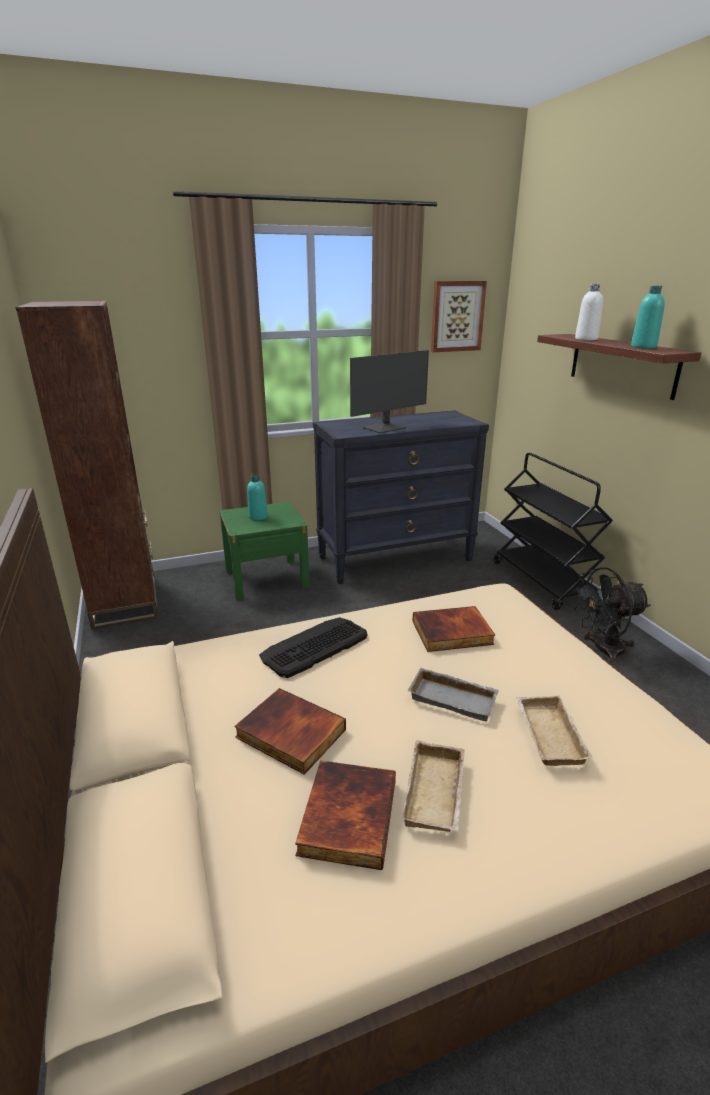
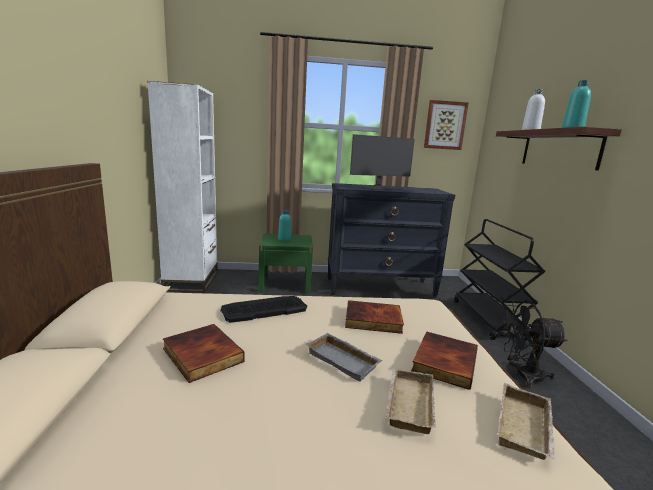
camera: 15 degrees right, 10 degrees down
(125, 601) = (192, 281): brown bookcase -> white bookcase
(346, 815) = (194, 419): book -> book (443, 361)
(437, 793) = (280, 423): beige tray -> beige tray (526, 428)

